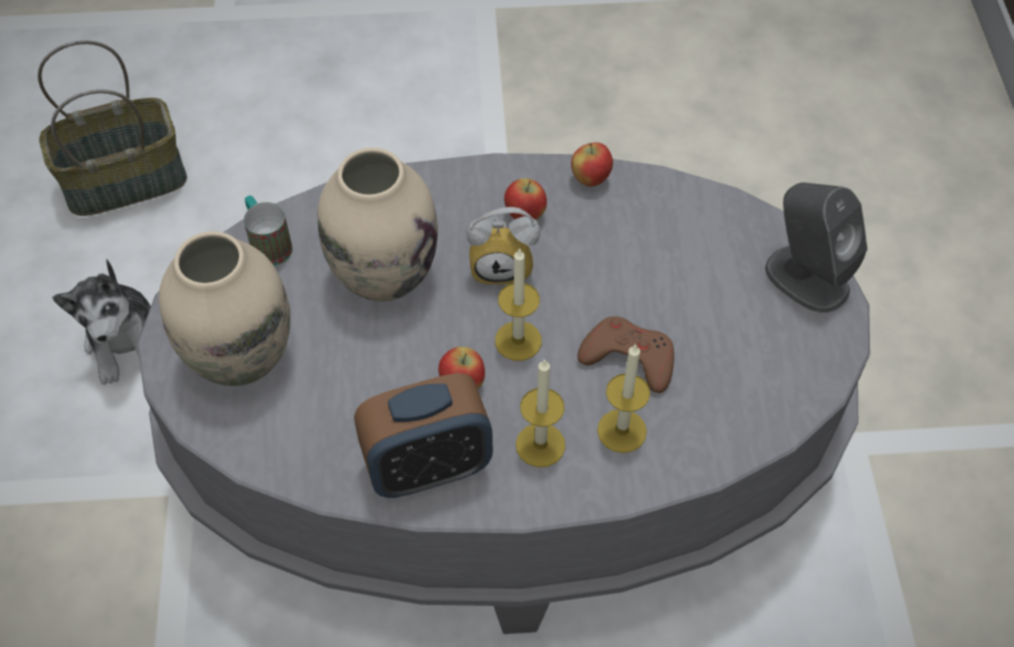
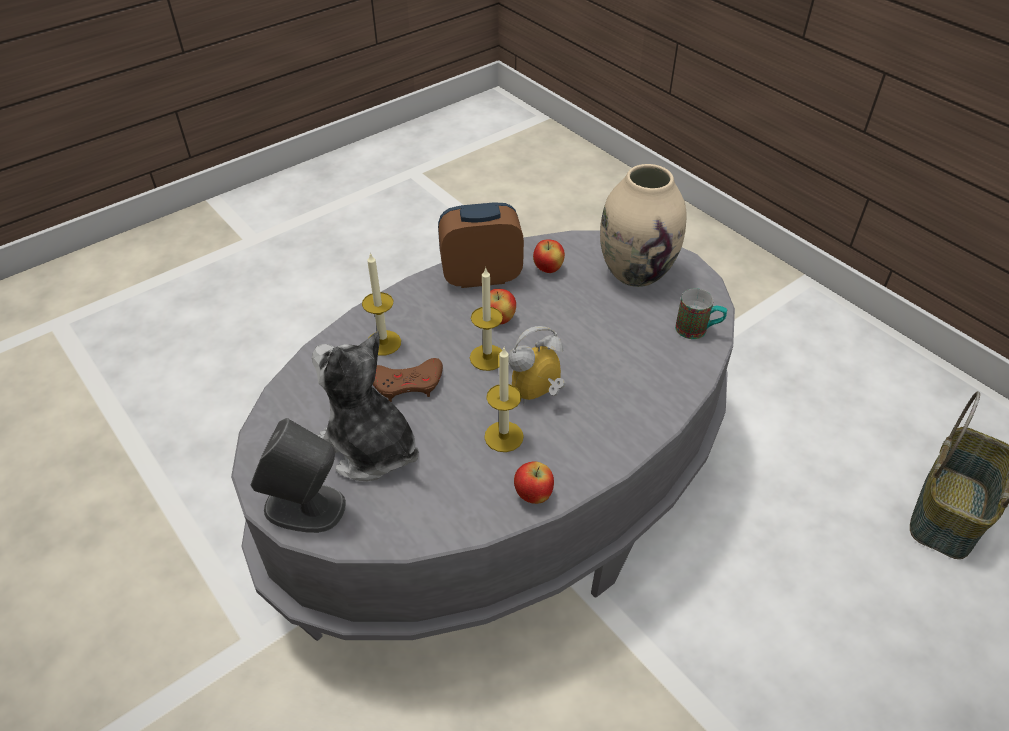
camera: 145 degrees right, 10 degrees down
(127, 341) = (793, 416): plush toy -> plush toy (369, 447)
(384, 274) = (608, 350): beige vase -> none
(428, 467) = (481, 276): alarm clock -> alarm clock turned 45 degrees clockwise
(525, 215) = (557, 438): apple -> apple (548, 269)
(540, 445) = (427, 314): candle -> candle (504, 436)

